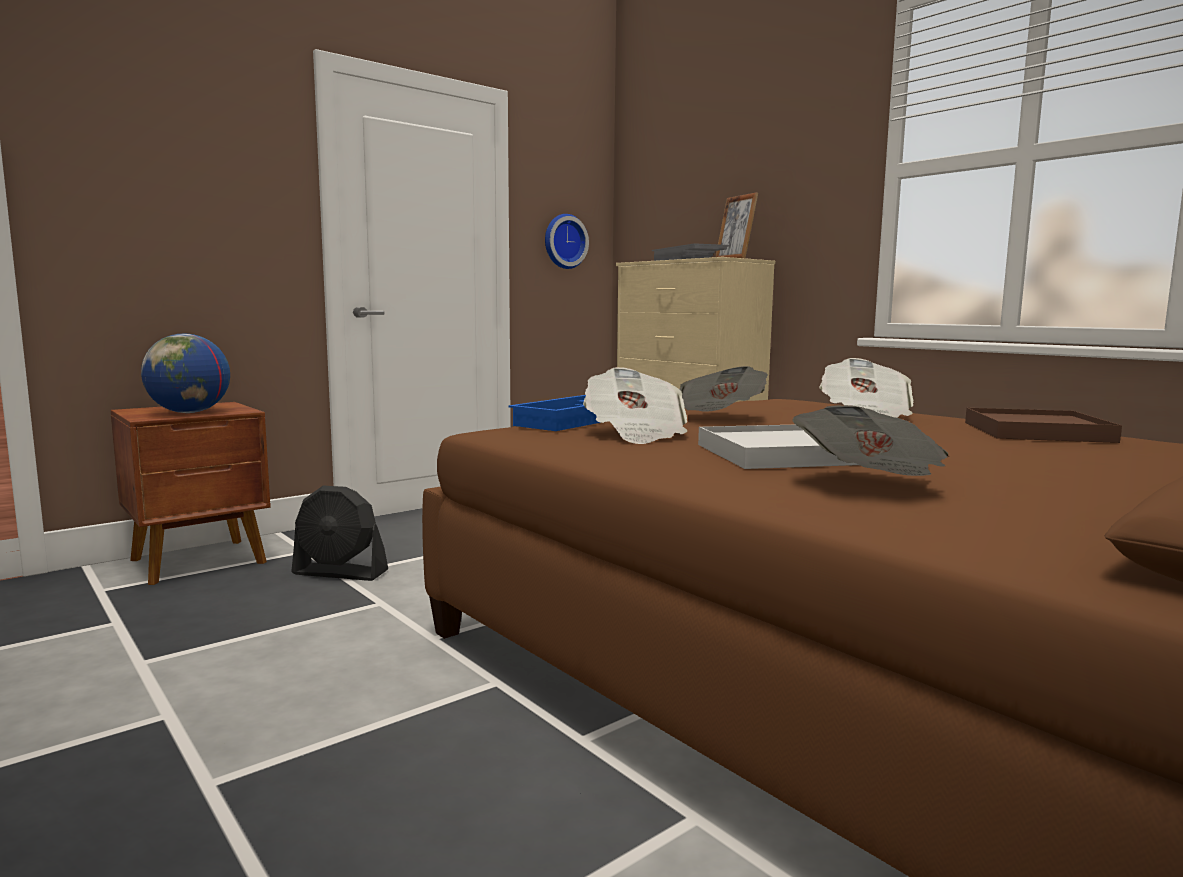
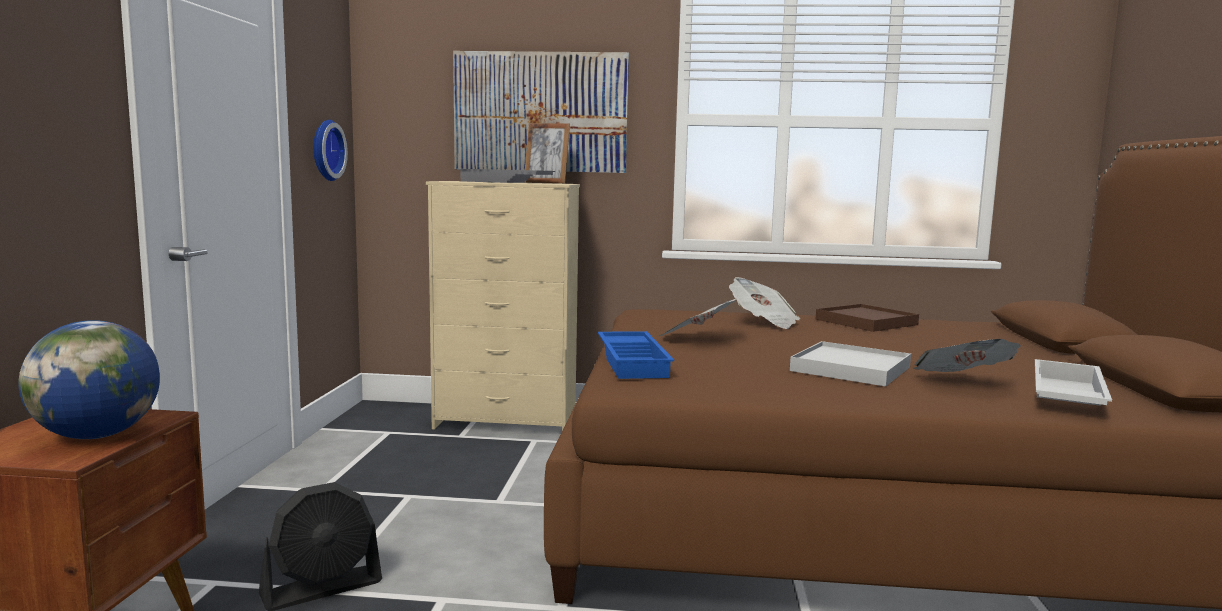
camera: 45 degrees left, 0 degrees up
(635, 434) = (719, 369): newspaper -> none
(751, 186) = (540, 112): none -> picture
(982, 521) = (1064, 396): none -> white tray

